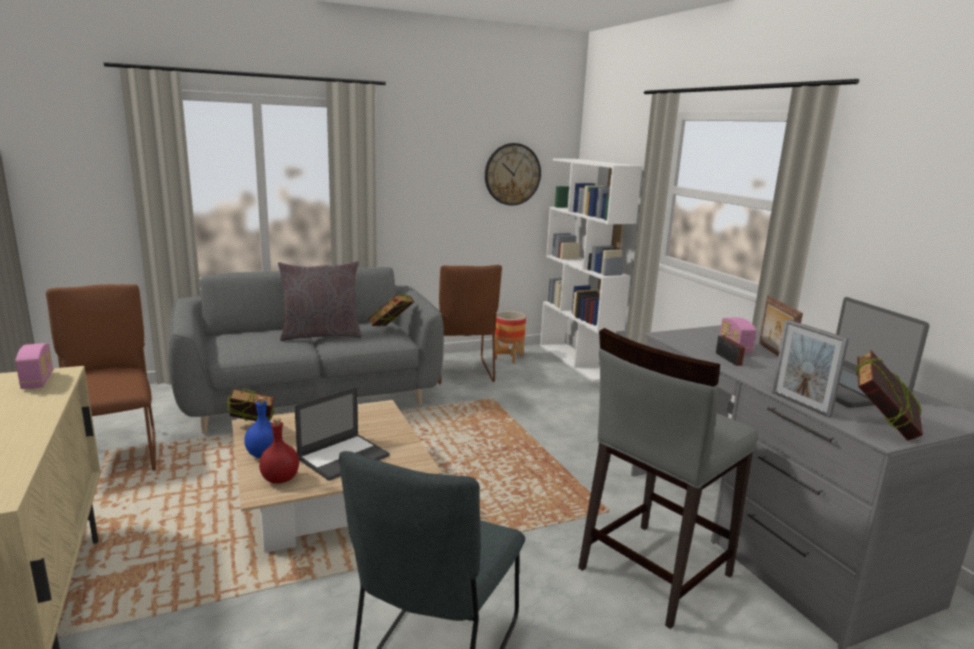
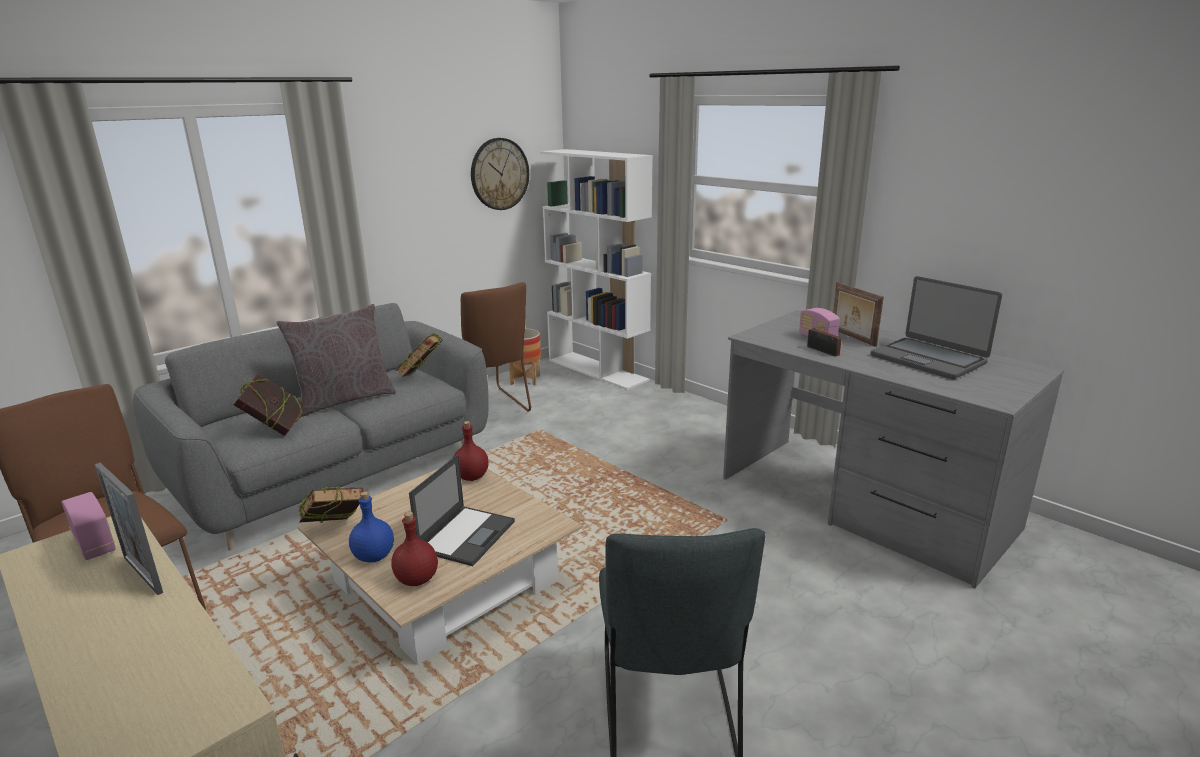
camera: 20 degrees left, 5 degrees up
(383, 415) = (471, 477): none -> red bottle
(653, 571) = (799, 566): grey stool -> none
(800, 404) = (916, 384): picture frame -> picture frame (143, 575)
(880, 428) = (990, 393): book -> book (275, 429)

